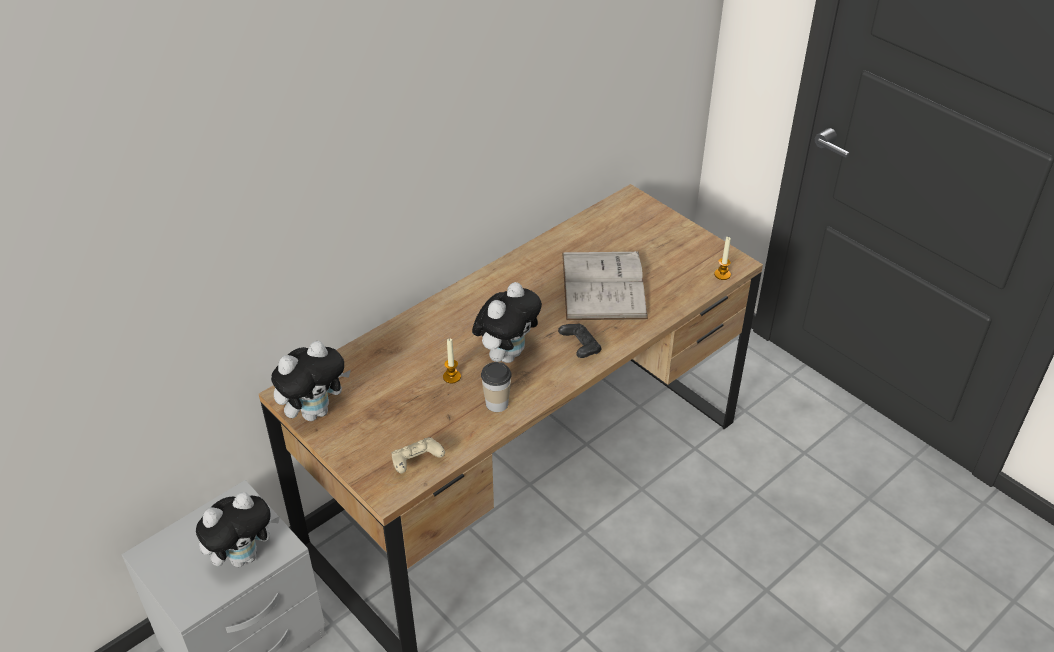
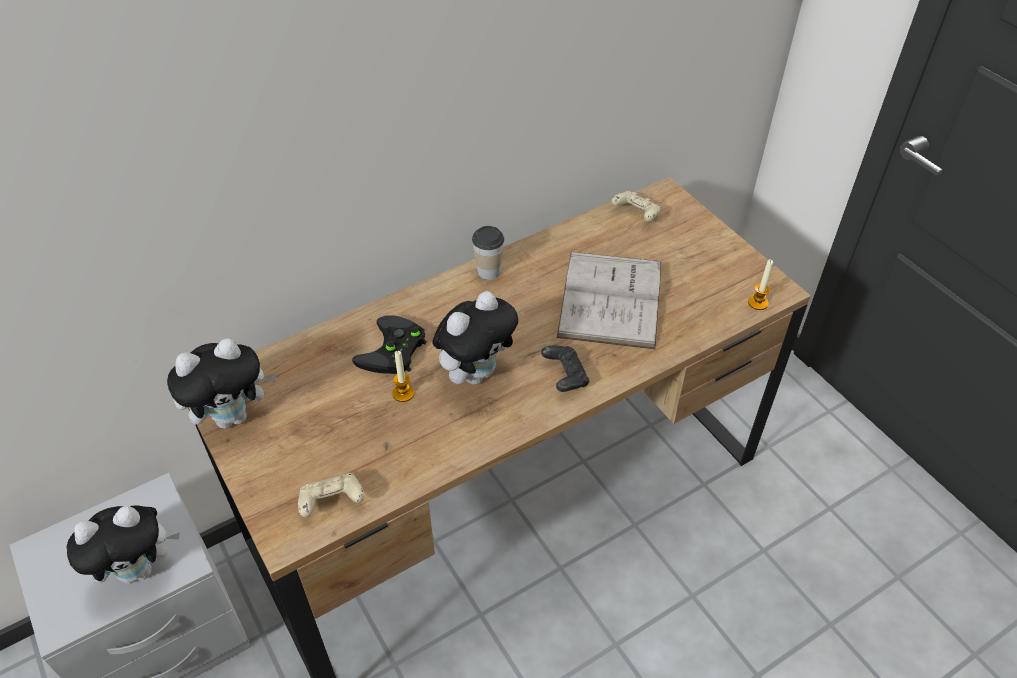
camera: 10 degrees right, 5 degrees up
(434, 347) = (393, 352): none -> black game controller
(497, 403) = (447, 436): cup -> cup (488, 271)
(609, 217) = (636, 214): none -> beige game controller

